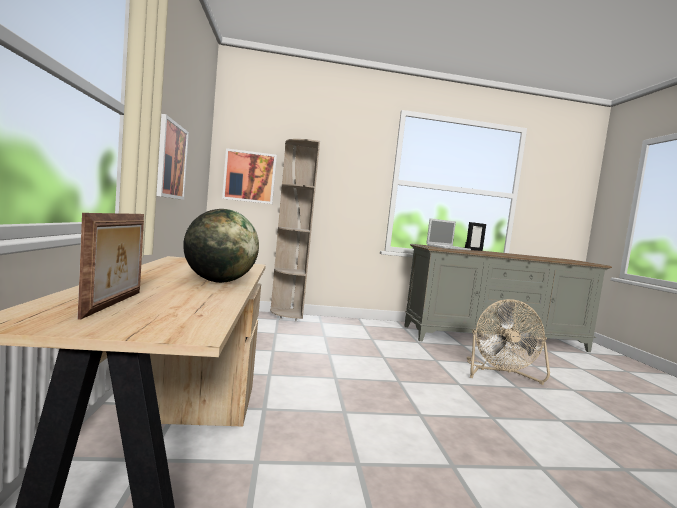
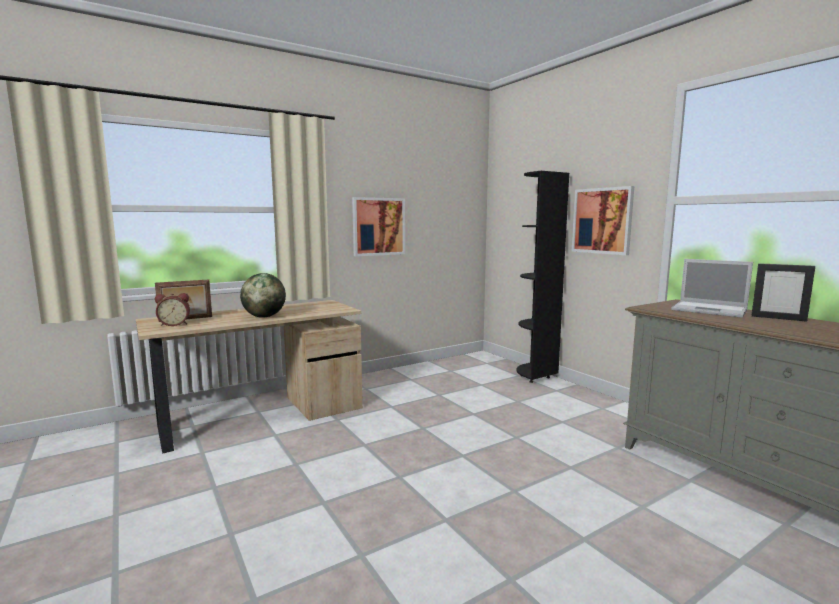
camera: 65 degrees right, 5 degrees up
(151, 314) = (174, 324): none -> alarm clock
(249, 177) = (512, 219): picture -> picture (602, 221)
(287, 317) = (533, 376): beige bookcase -> black bookcase
(497, 374) = (607, 519): beige fan -> none

